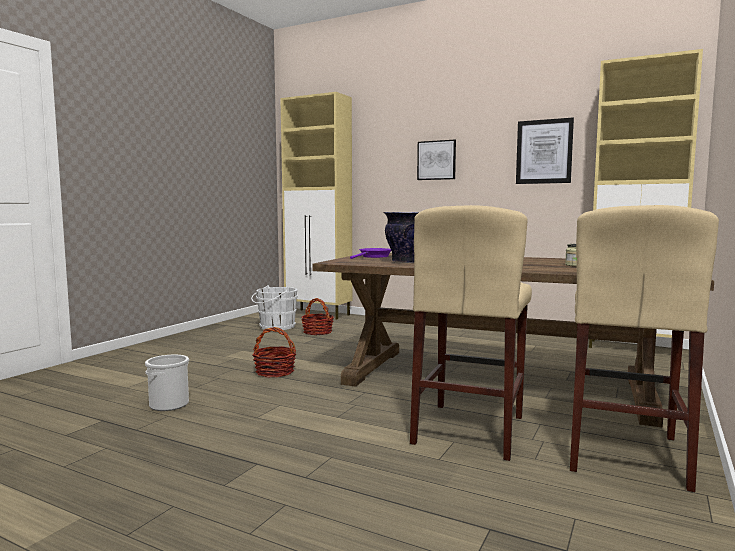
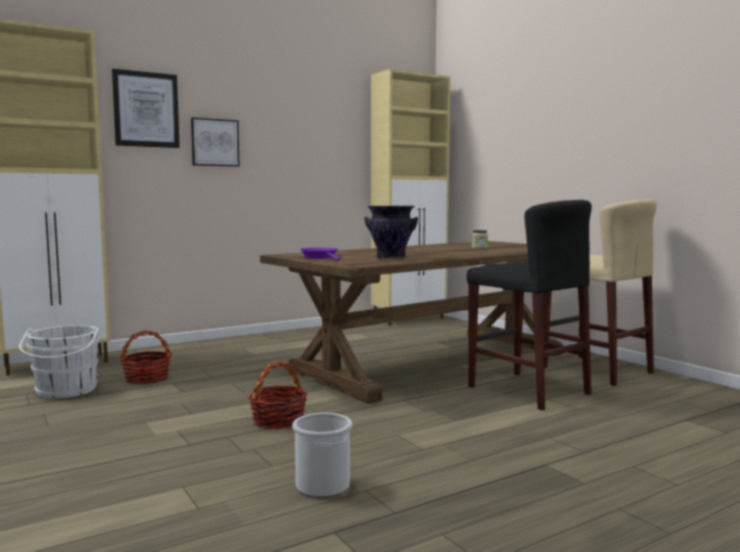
camera: 60 degrees left, 0 degrees up
(470, 429) = (528, 390): beige stool -> black stool
(544, 151) = (325, 144): picture -> picture (146, 109)

